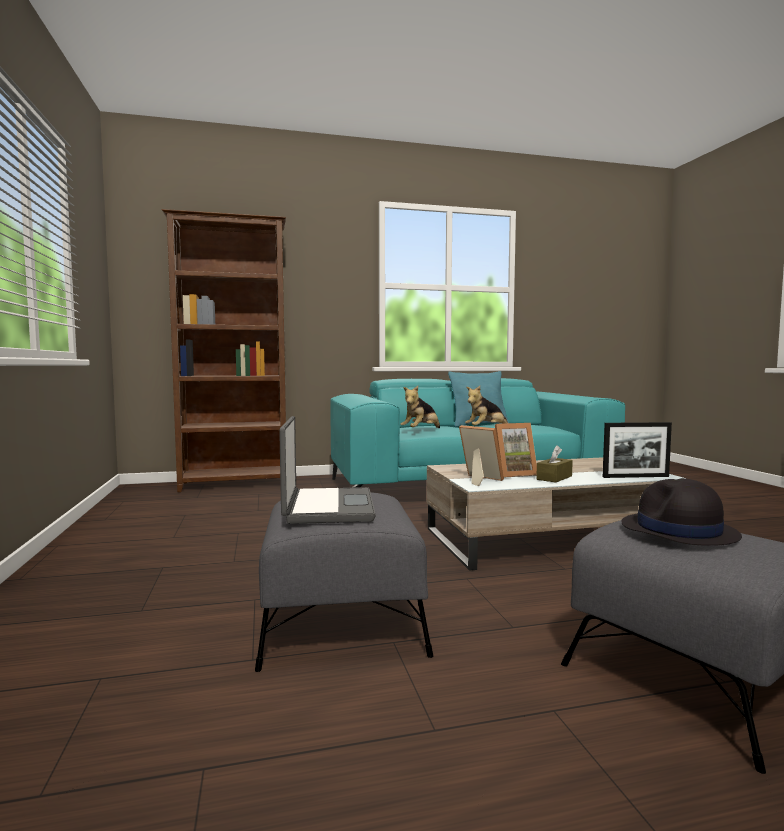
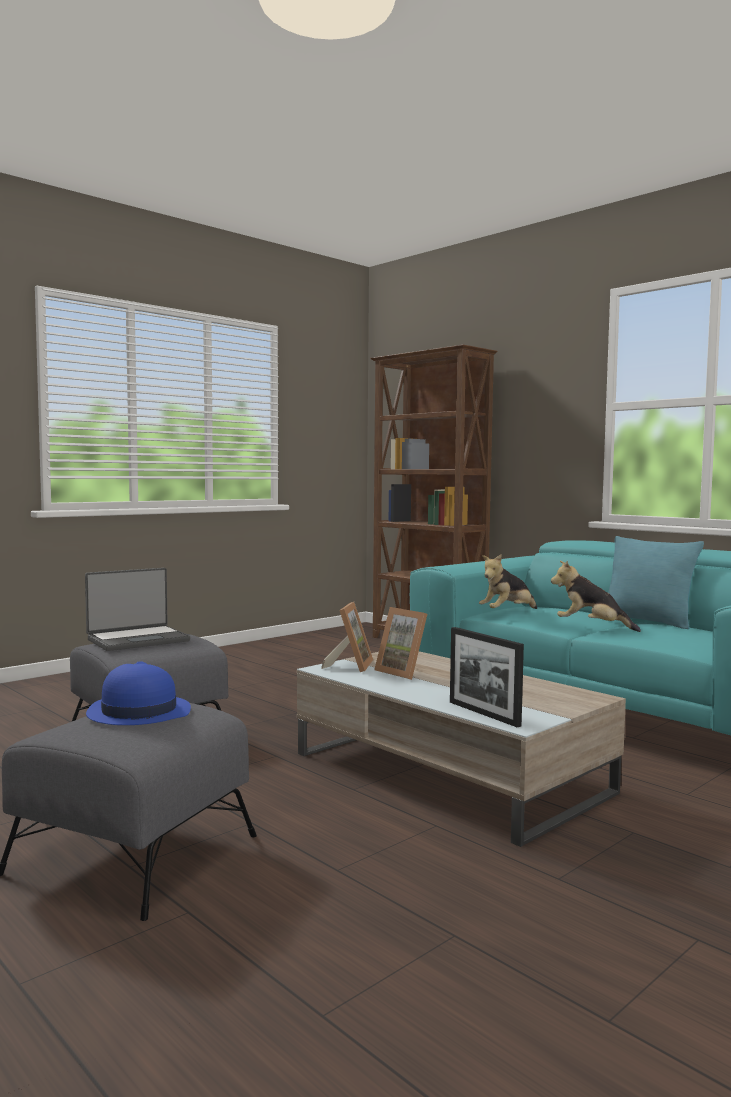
camera: 60 degrees right, 0 degrees up
(421, 431) = (507, 612): plush toy -> plush toy turned 45 degrees counterclockwise
(554, 478) = (409, 686): brown tissue box -> none
(678, 531) = (138, 712): black hat -> blue hat

